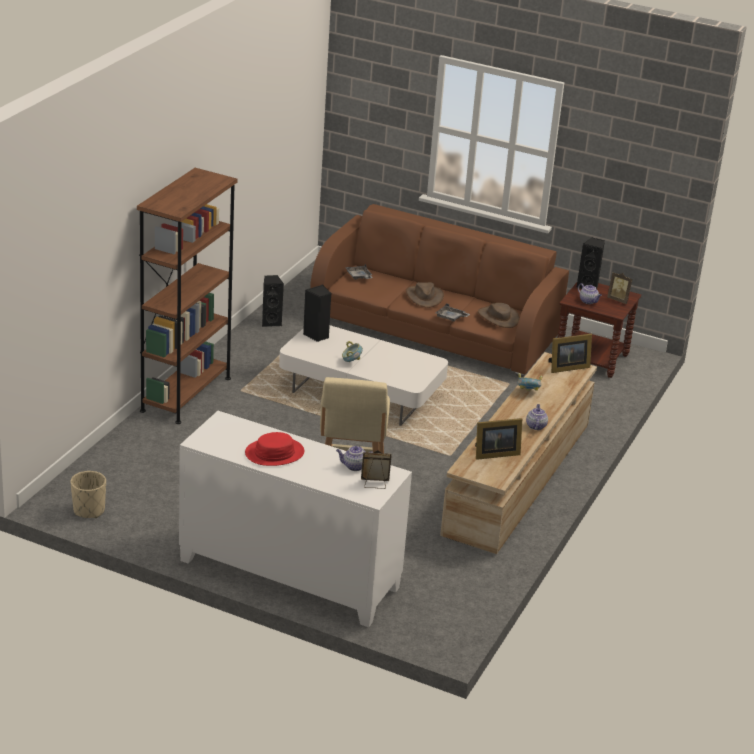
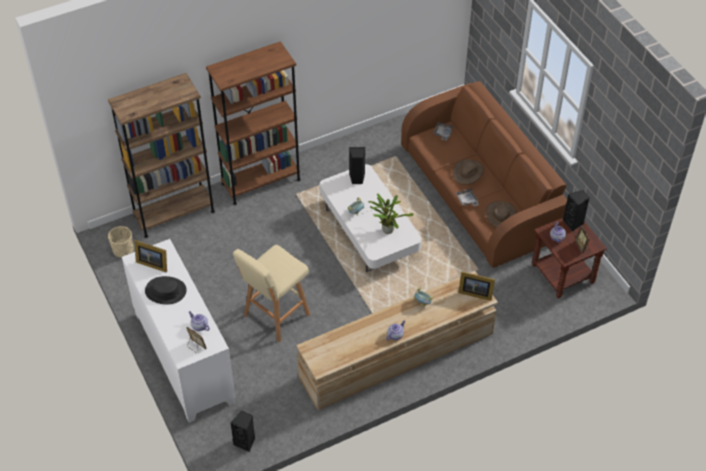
camera: 40 degrees right, 20 degrees up
(114, 456) = (174, 214): none -> brown bookcase
(271, 322) = (372, 141): black speaker -> black speaker (245, 442)
(274, 453) = (165, 291): red hat -> black hat
(402, 364) = (387, 229): none -> potted plant
(494, 454) = (342, 345): picture frame -> picture frame (152, 263)

